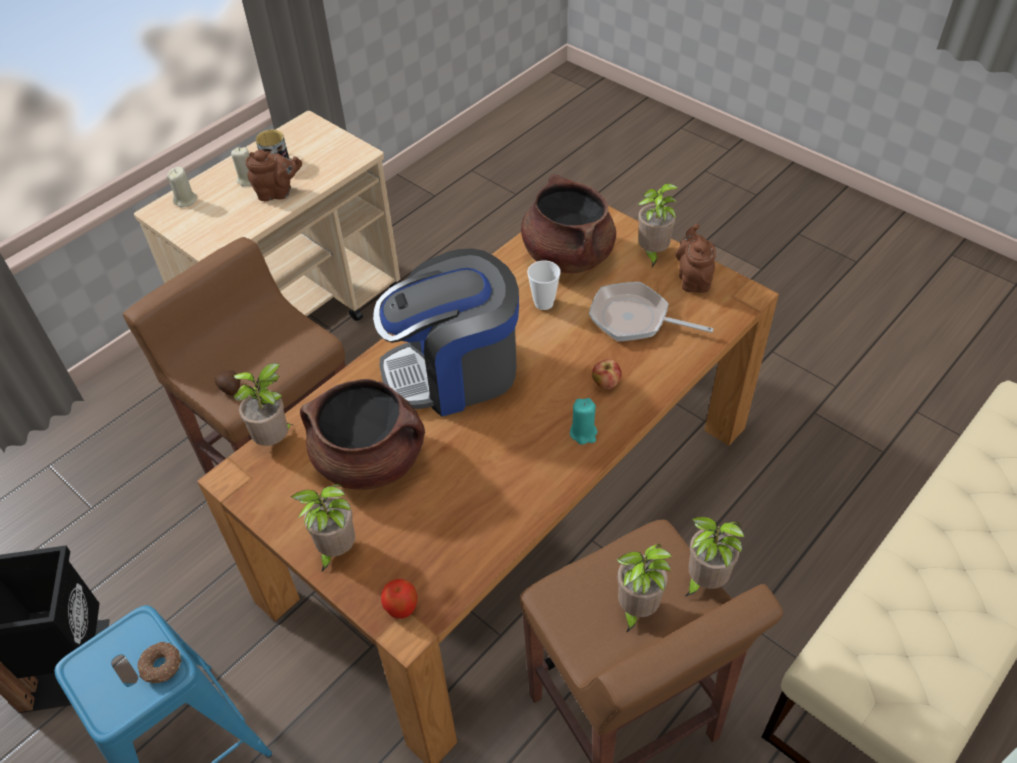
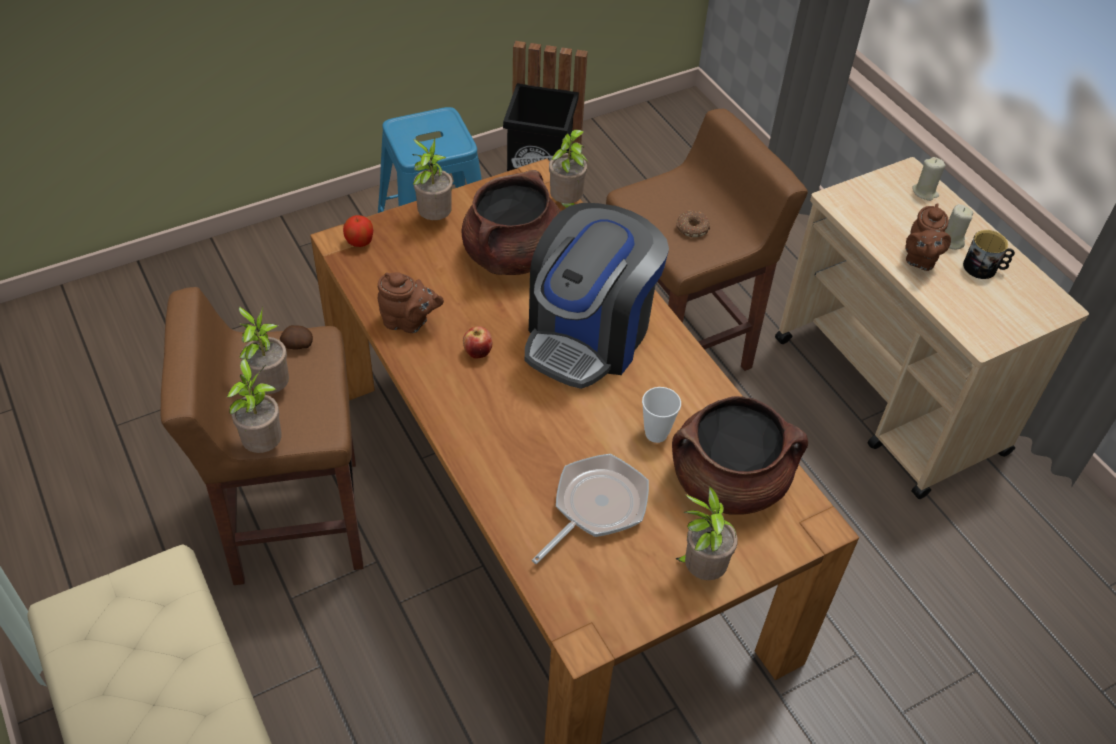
camera: 105 degrees right, 0 degrees up
(161, 666) = (419, 151): donut -> donut (691, 228)
(231, 389) = (649, 198): potato -> potato (297, 345)
(454, 372) = (589, 334): coffee machine -> coffee machine turned 150 degrees counterclockwise
(583, 433) = (461, 406): turquoise candle -> none
(606, 384) = (514, 445): apple -> apple (478, 352)
(693, 279) = (637, 594): brown teapot -> brown teapot (409, 322)

